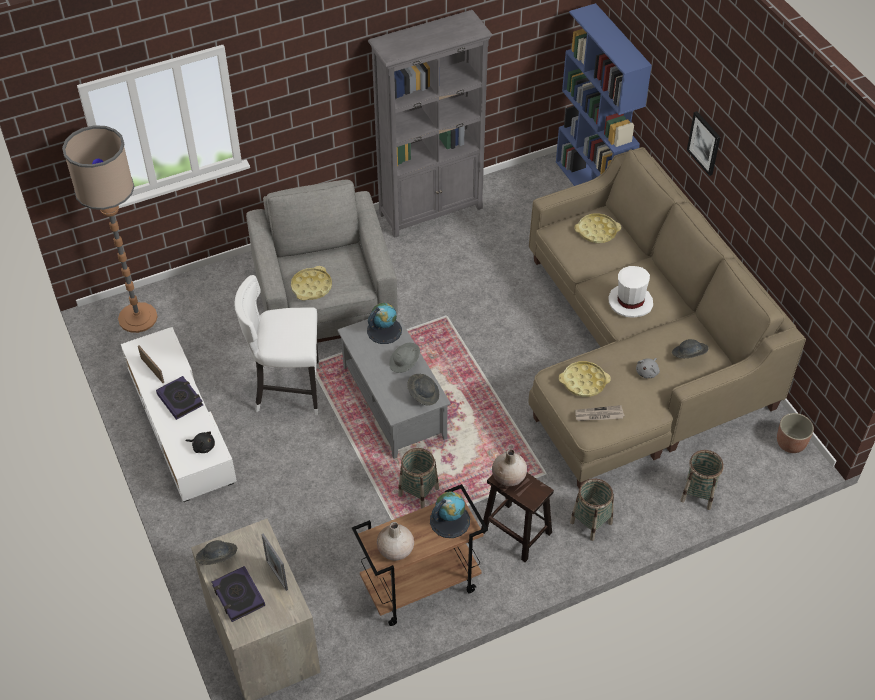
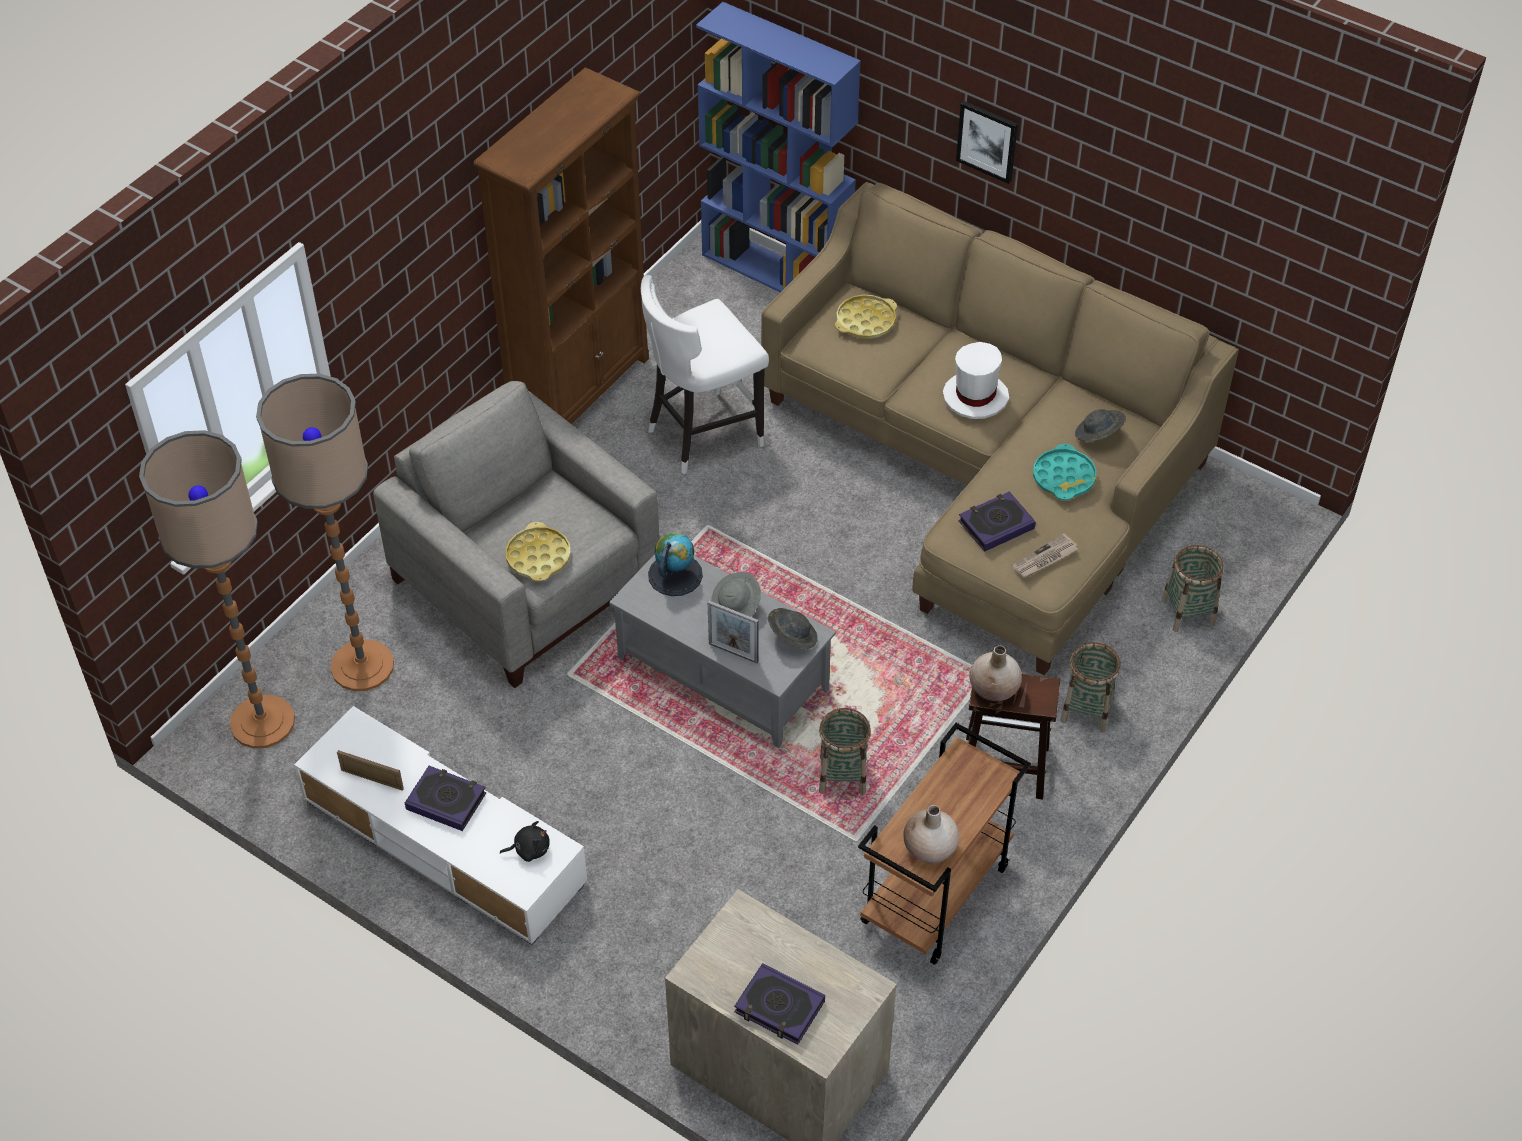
camera: 30 degrees left, 0 degrees up
(208, 311) = (362, 666): none -> floor lamp
(217, 559) = (713, 974): grey hat -> none
(277, 575) = (809, 955): picture frame -> picture frame (733, 652)
(287, 391) = (564, 725): white stool -> white stool (703, 435)
(431, 210) = (580, 390): grey bookcase -> brown bookcase
(449, 520) = (969, 777): globe -> none
(583, 382) = (996, 525): yellow tray -> book
(647, 372) = (1064, 477): grey plush toy -> turquoise tray
(791, 443) = (1251, 499): planter -> none

